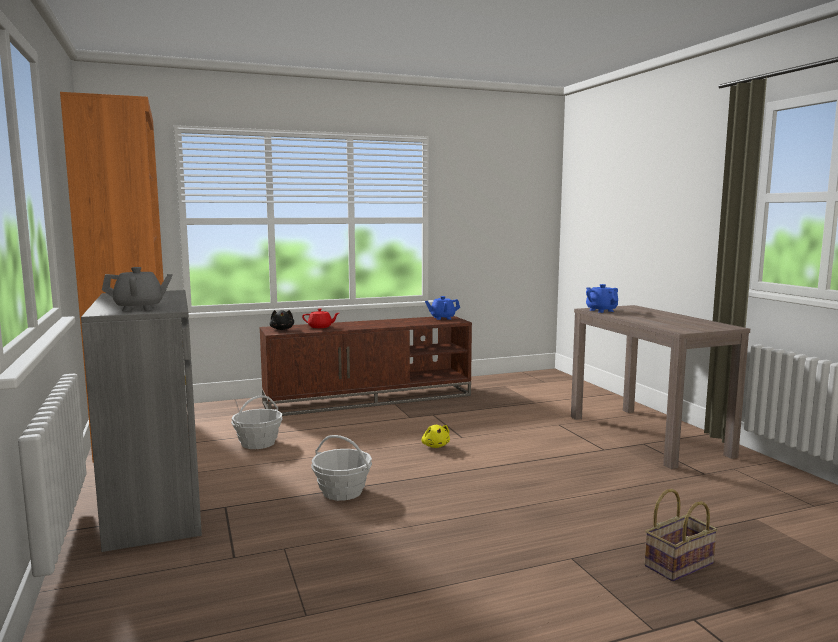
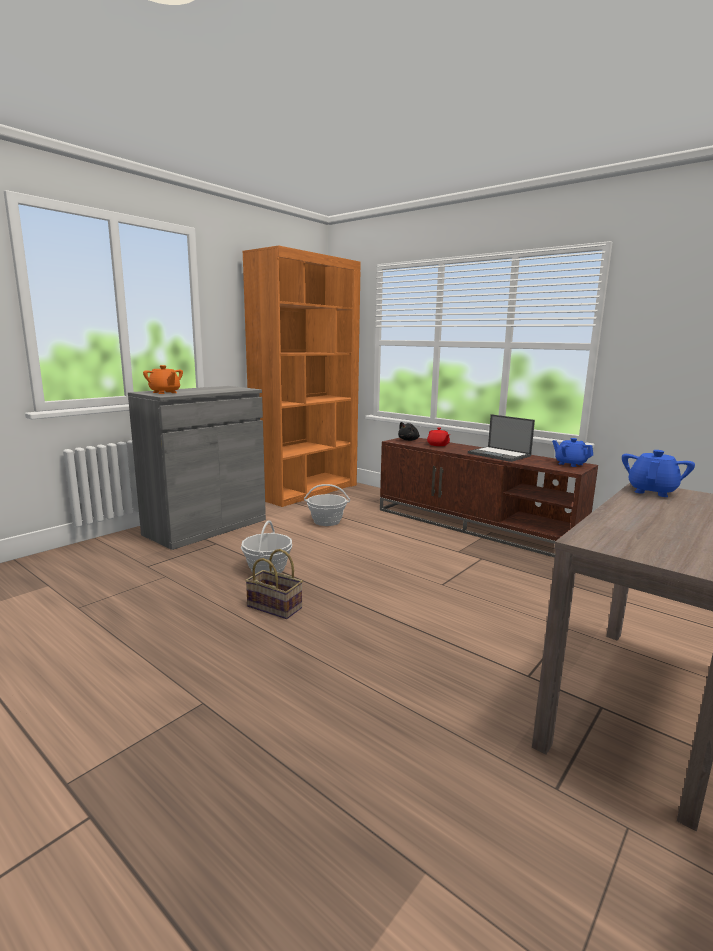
camera: 60 degrees right, 5 degrees up
(139, 308) = (165, 392): grey teapot -> orange teapot
(387, 323) = (500, 454): none -> laptop
(435, 446) = (403, 578): yellow plush toy -> none
(678, 563) = (222, 789): basket -> basket (276, 607)

